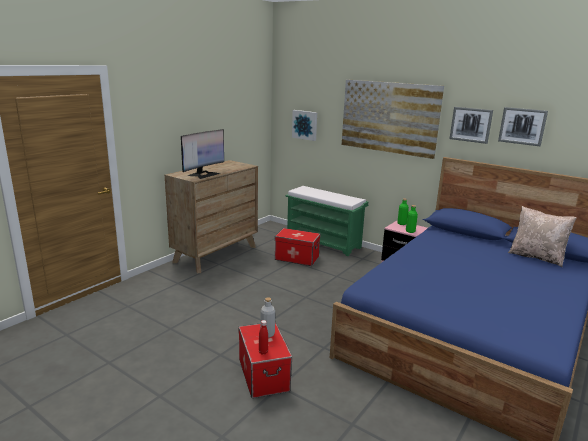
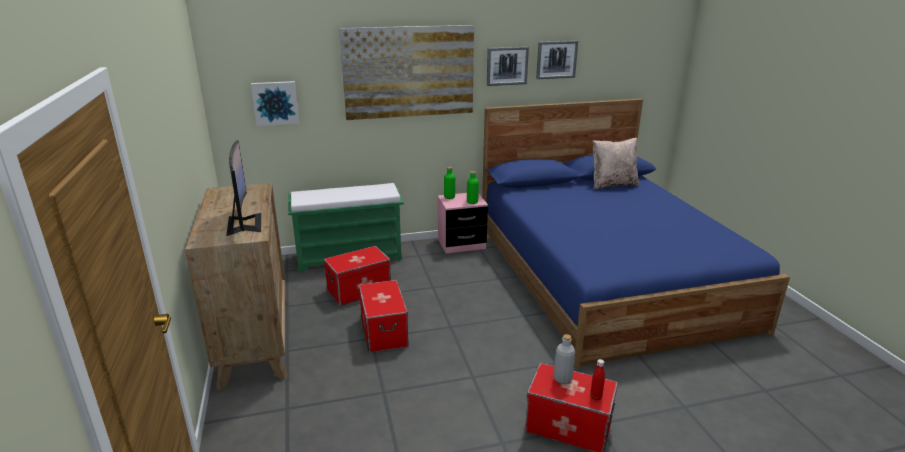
camera: 50 degrees left, 5 degrees up
(270, 280) = (384, 332): none -> storage box

